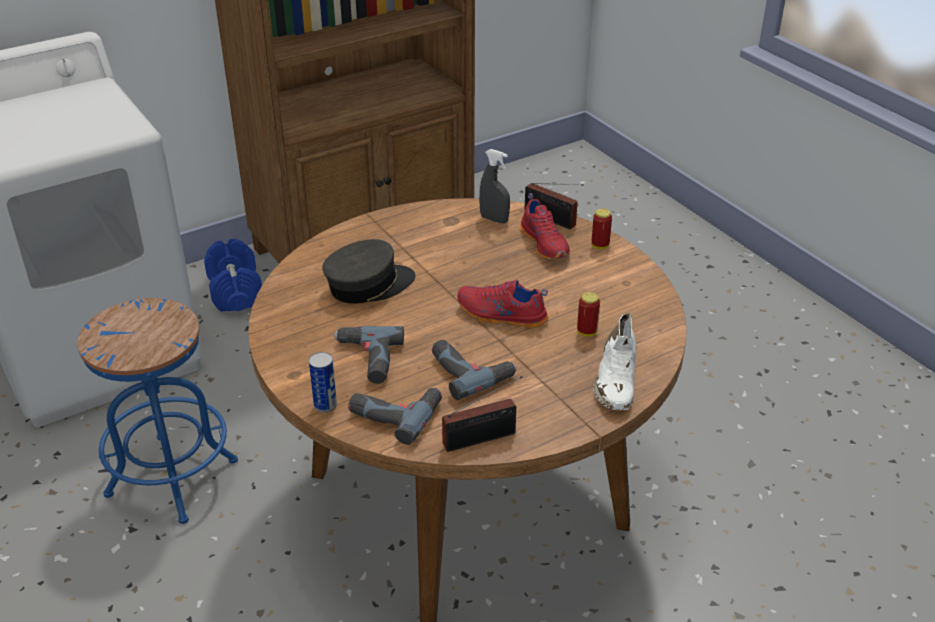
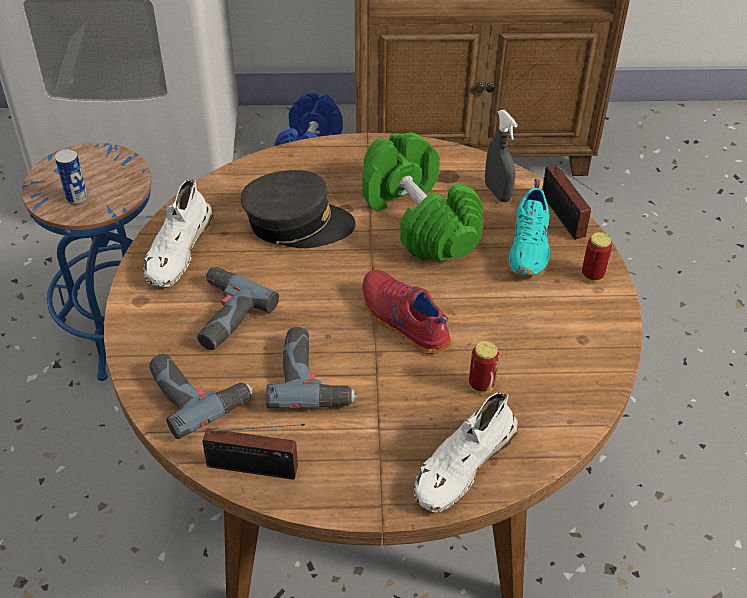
camera: 30 degrees right, 10 degrees up
(292, 333) = (178, 250): none -> white shoe
(325, 405) = (139, 351): can -> can (77, 198)
(454, 253) = (418, 219): none -> green dumbbell
(545, 244) = (530, 248): red shoe -> turquoise shoe

